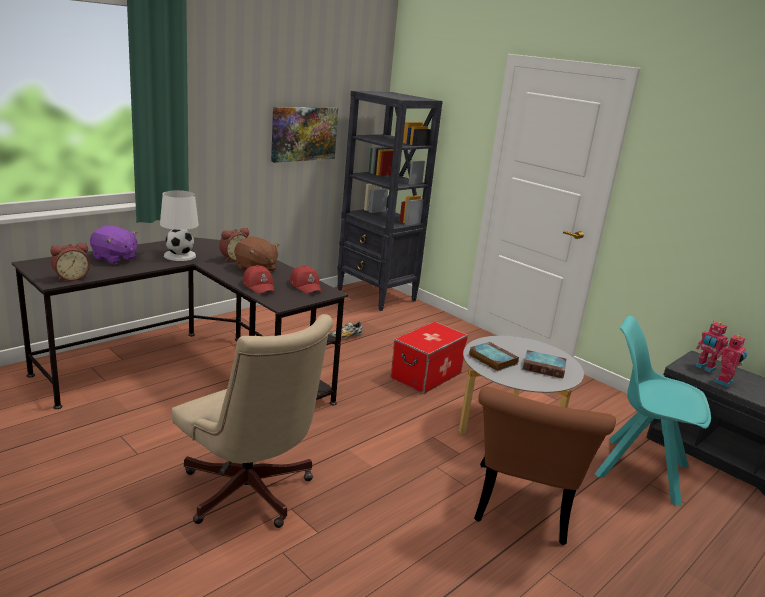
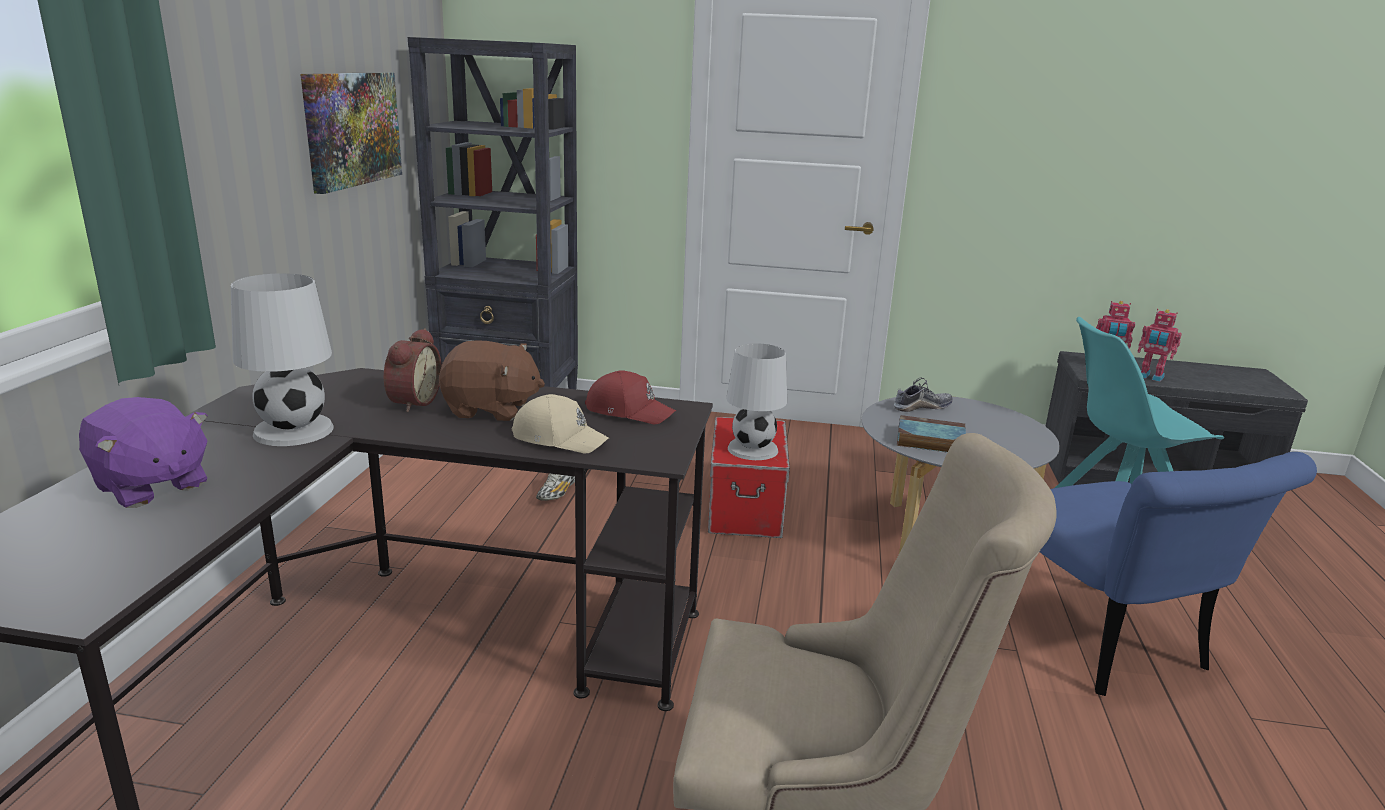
camera: 35 degrees left, 0 degrees up
(71, 277) = (113, 573): alarm clock -> none
(114, 259) = (150, 486): purple plush toy -> purple plush toy turned 45 degrees clockwise
(259, 286) = (559, 438): red cap -> beige cap
(425, 340) = (753, 449): none -> white table lamp
(521, 510) = (1110, 648): brown chair -> blue chair
(523, 345) = (921, 407): none -> shoe
(544, 367) = (992, 428): book -> none
(725, 382) = (1150, 377): toy robot -> toy robot turned 120 degrees clockwise

